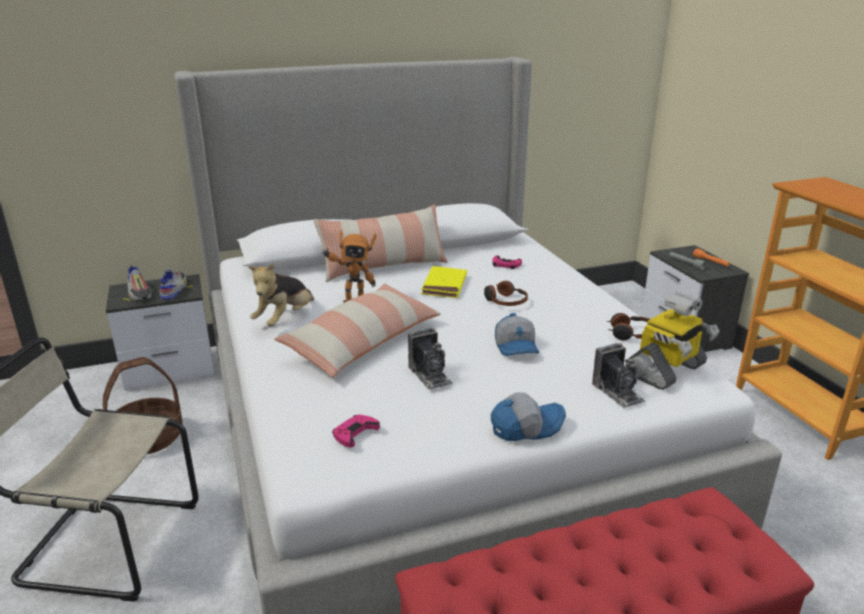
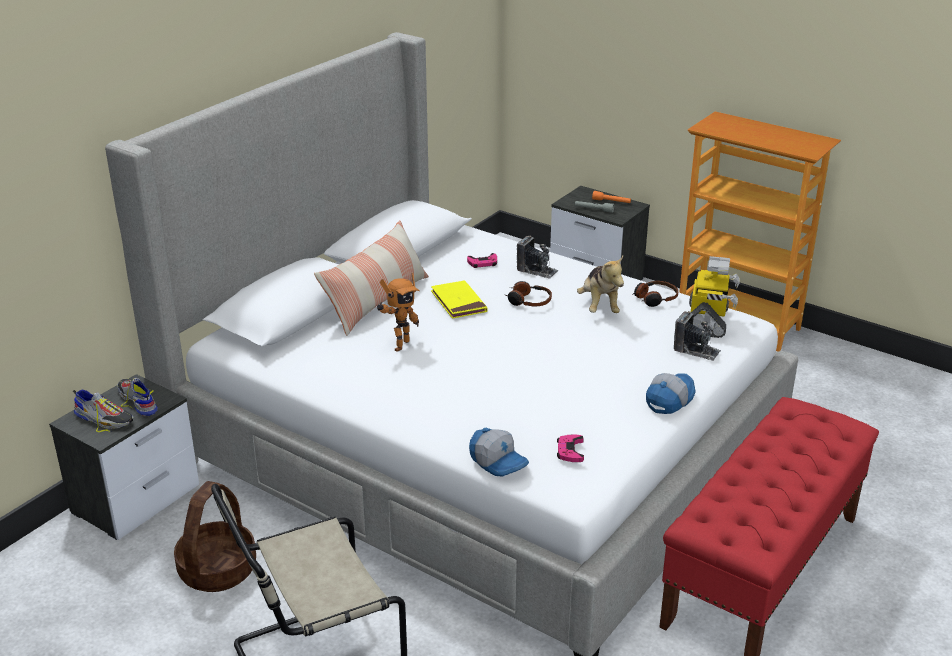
camera: 35 degrees left, 5 degrees up
(285, 319) = (368, 385): plush toy -> plush toy (599, 306)
(362, 342) = (469, 381): pillow -> none
(430, 375) = (560, 387): camera -> camera (537, 270)
(517, 347) = (589, 340): cap -> cap (499, 461)

